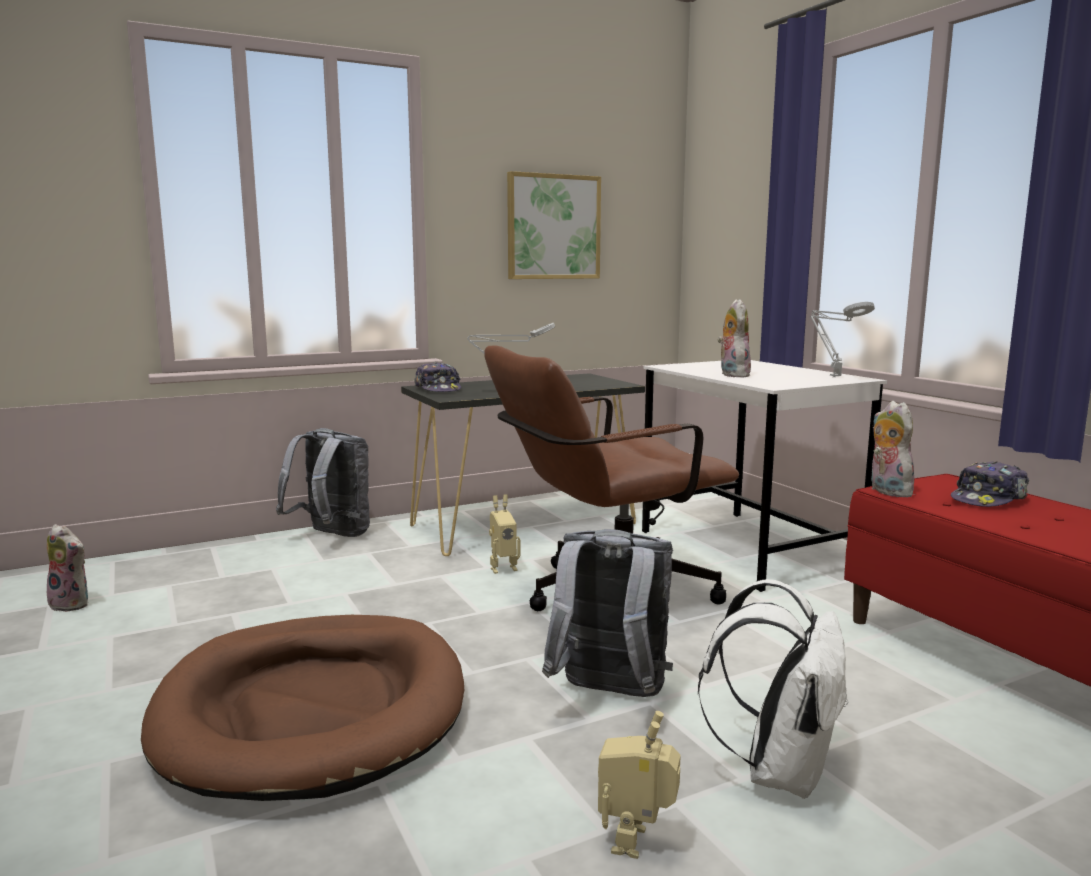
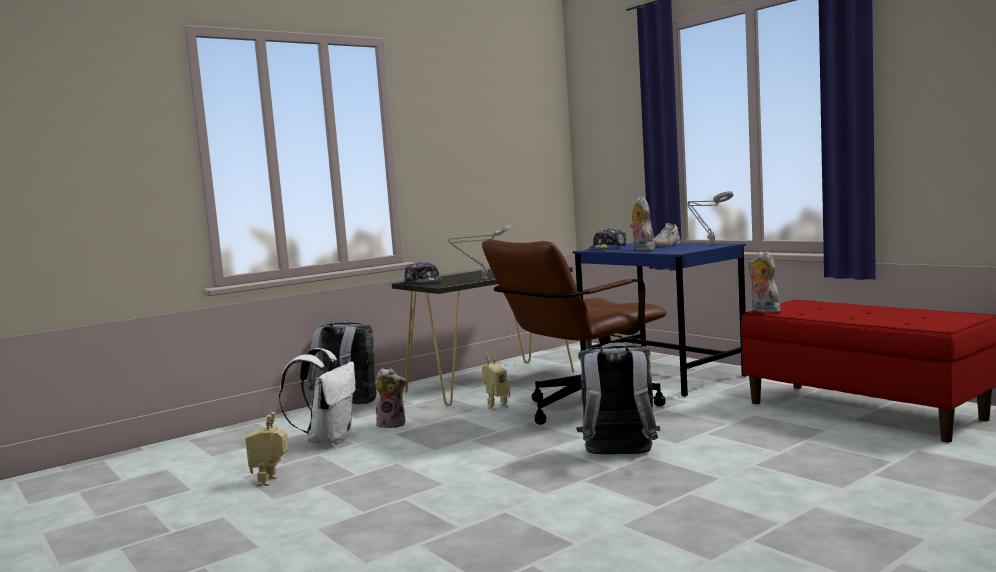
camera: 10 degrees left, 5 degrees down
(73, 604) = (186, 465): plush toy -> plush toy (393, 424)
(313, 710) = (430, 489): brown dog bed -> none
(553, 227) = (482, 156): picture -> none
(637, 842) = (678, 509): toy robot -> toy robot (271, 481)
(748, 549) = (663, 376): white desk -> blue desk
(773, 370) = (666, 245): none -> white shoe
(779, 770) = (741, 472): white backpack -> white backpack (329, 440)
(989, 499) = (826, 308): cap -> cap (608, 248)

